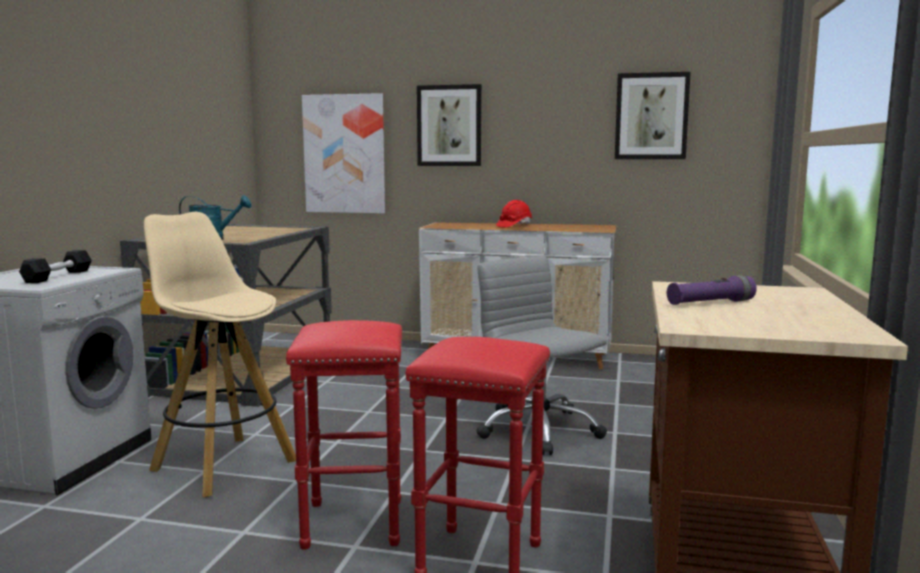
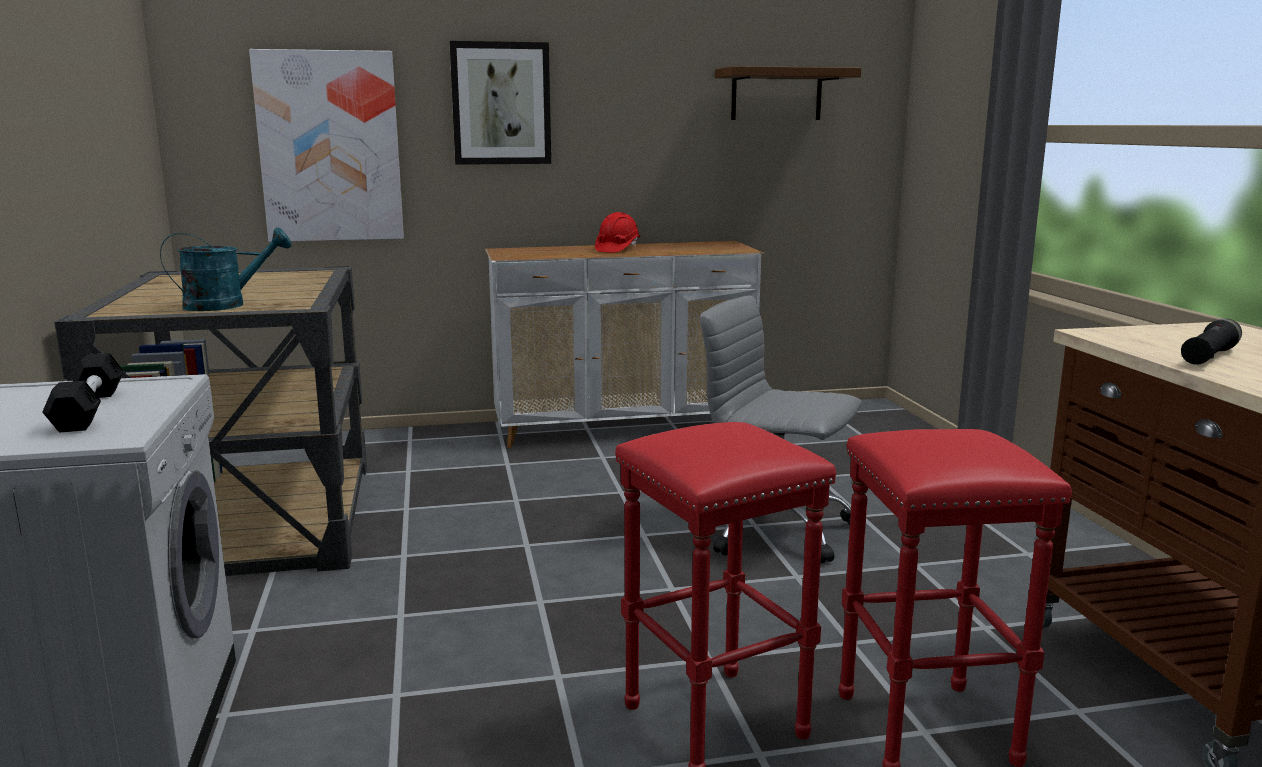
camera: 25 degrees left, 5 degrees up
(222, 465) = (413, 678): beige stool -> none
(651, 116) = (776, 95): picture -> brown shelf
(710, 303) = (1208, 357): purple flashlight -> black flashlight

